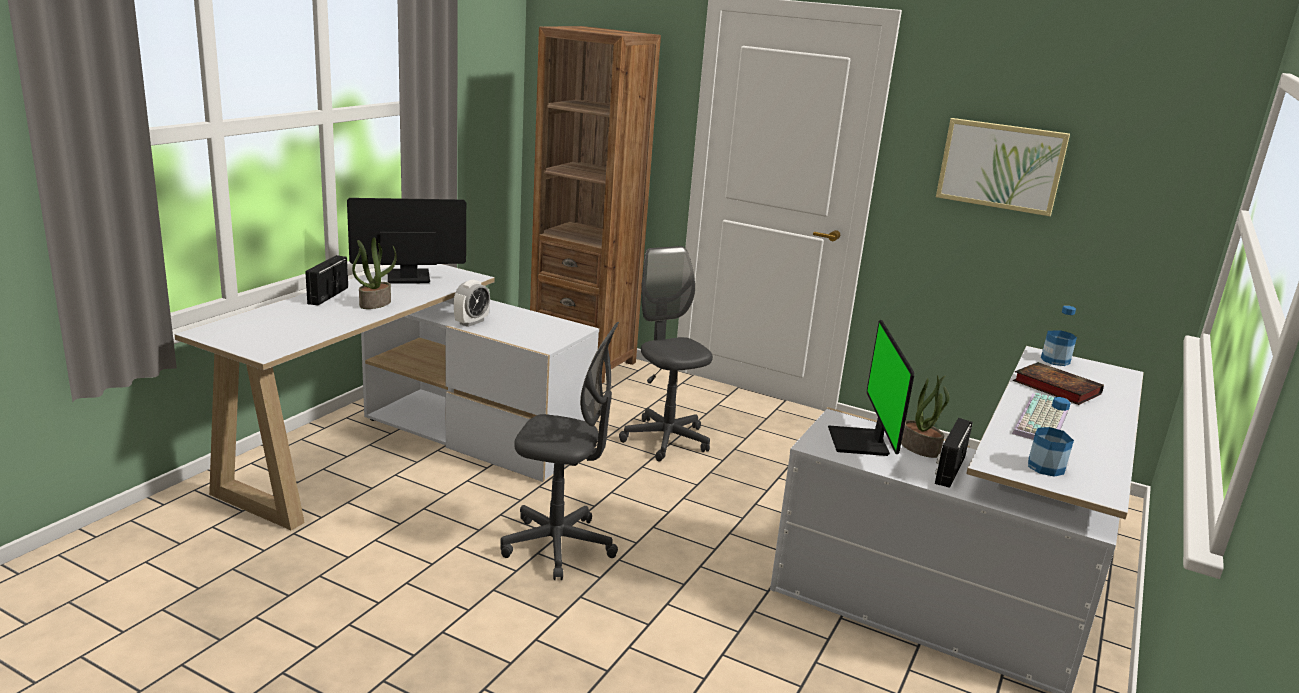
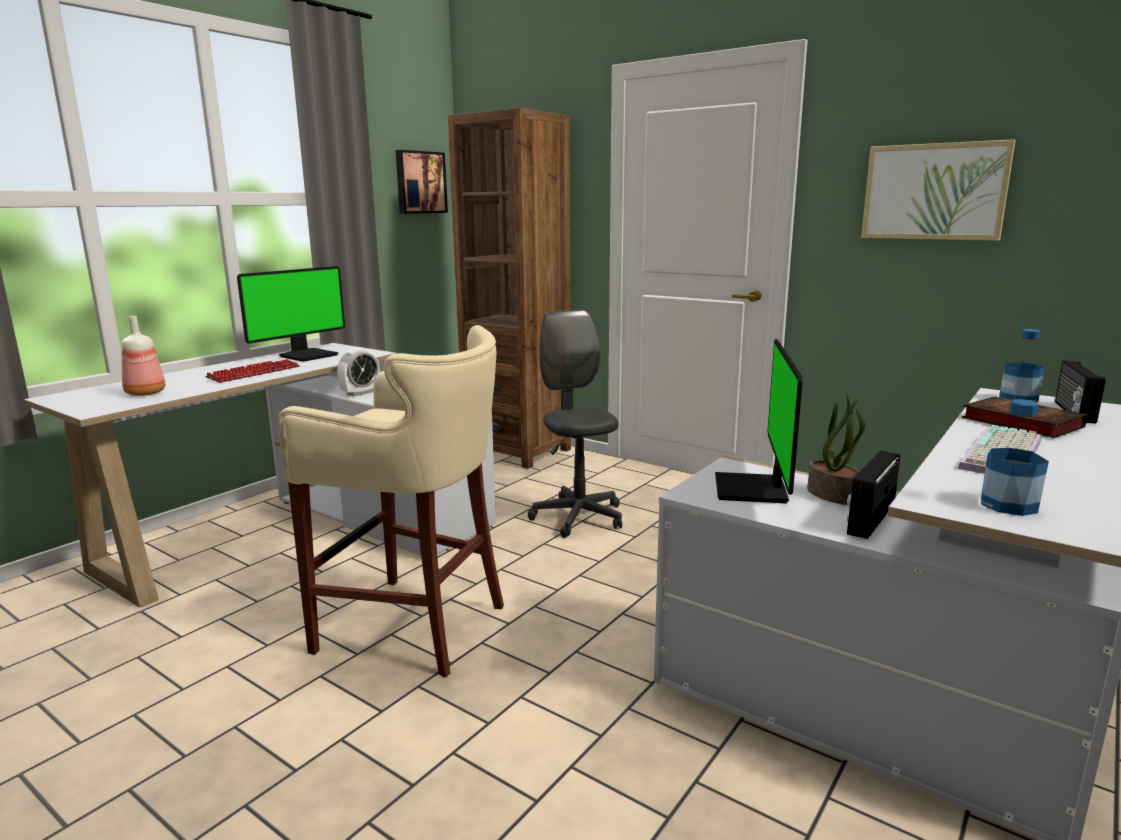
camera: 10 degrees right, 5 degrees down
(292, 330) = (146, 393): none -> bottle
(327, 295) = (213, 369): radio -> radio (1072, 412)
(375, 303) = (254, 373): potted plant -> keyboard
(407, 278) = (308, 355): monitor -> monitor turned 135 degrees clockwise
(492, 81) = (420, 182): none -> picture
(558, 546) = (417, 627): grey office chair -> beige stool

